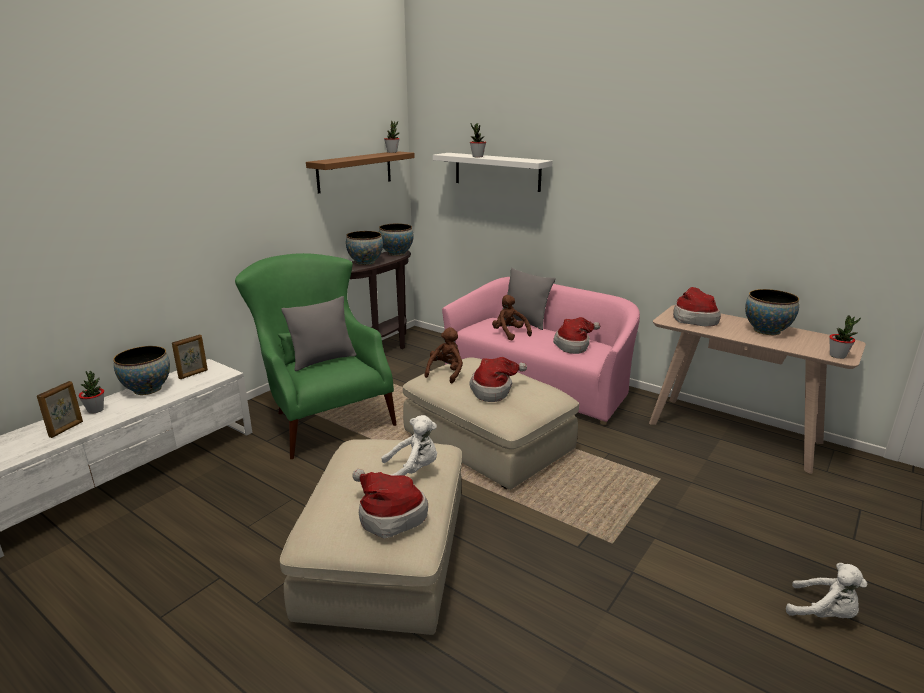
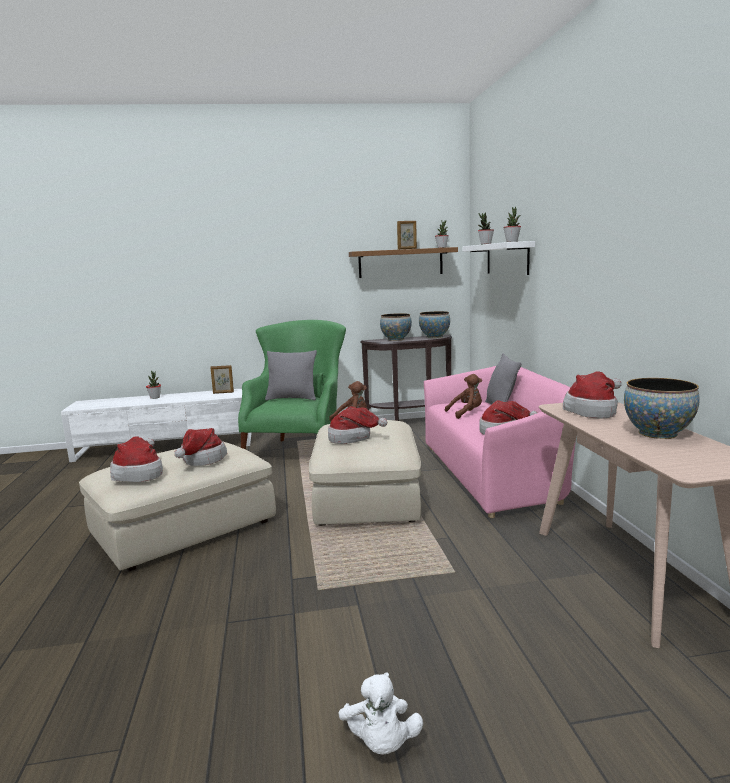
camera: 45 degrees right, 10 degrees down
(67, 429) = (129, 402): picture frame -> picture frame (407, 249)
(147, 389) = (191, 394): bowl -> none
(413, 470) = (201, 460): white plush toy -> hat
(509, 333) = (466, 413): brown plush toy -> brown plush toy turned 60 degrees clockwise
(837, 356) = (686, 469): potted plant -> potted plant (512, 242)

